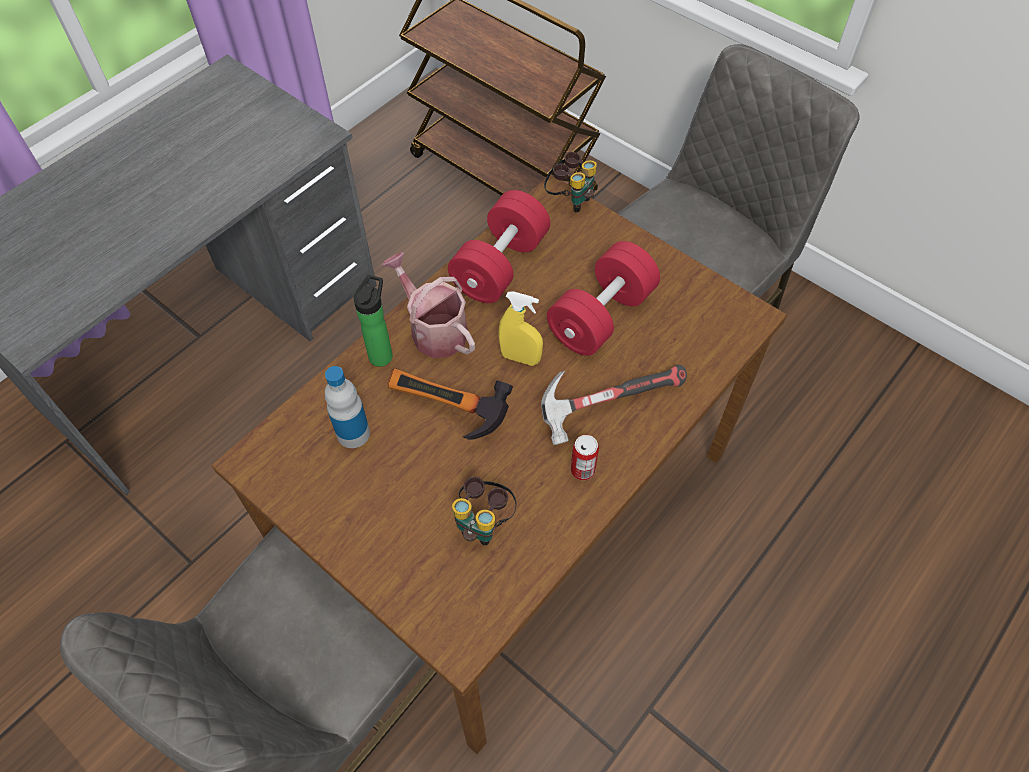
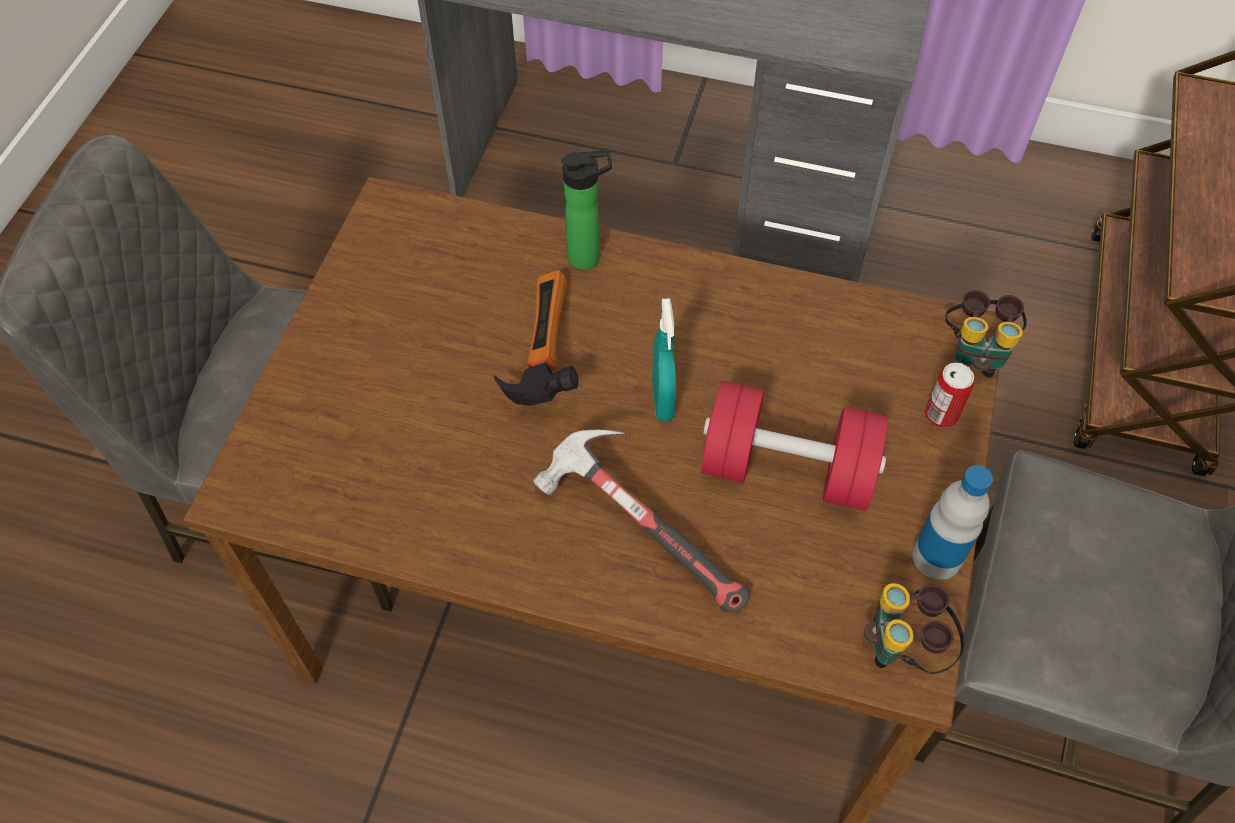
camera: 65 degrees right, 0 degrees up
(353, 433) = (464, 278): bottle -> bottle (937, 557)
(434, 329) = (654, 292): watering can -> none
(483, 522) = (403, 455): binoculars -> binoculars (905, 648)
(500, 265) = (800, 320): red dumbbell -> none
(520, 358) = (662, 400): yellow spray bottle -> turquoise spray bottle
(582, 470) = (526, 536): can -> can (941, 415)

